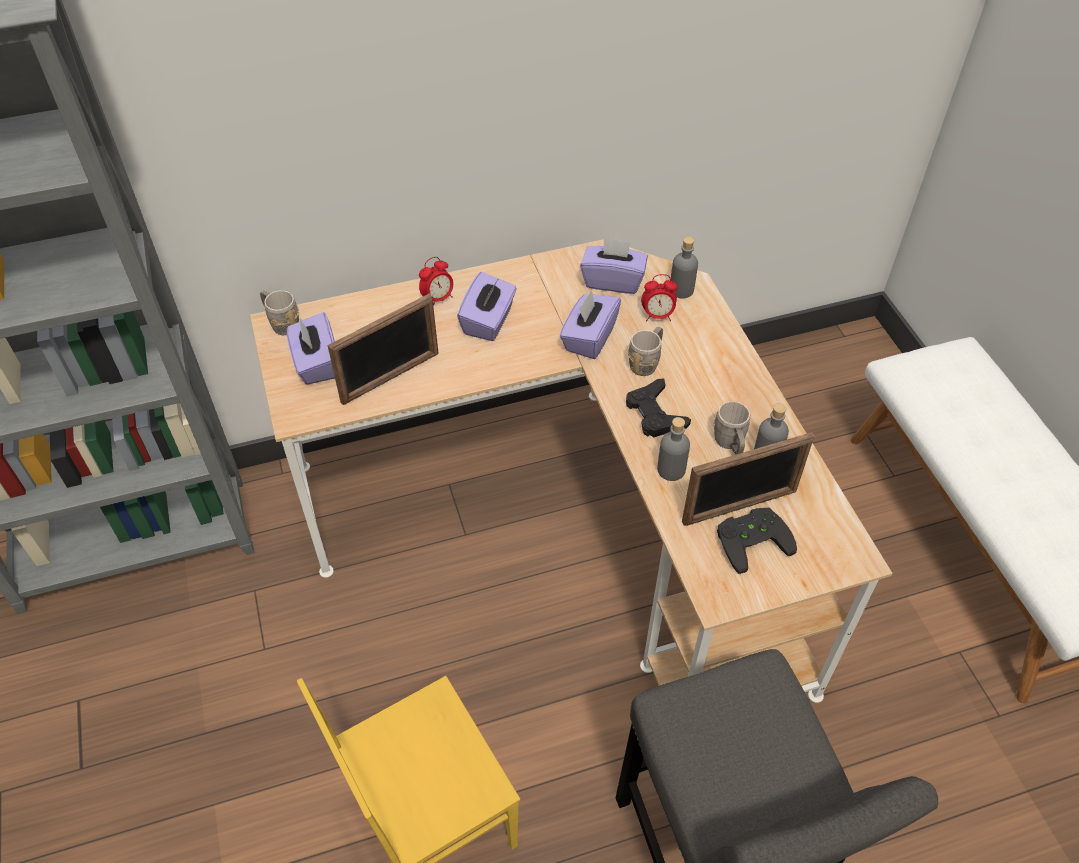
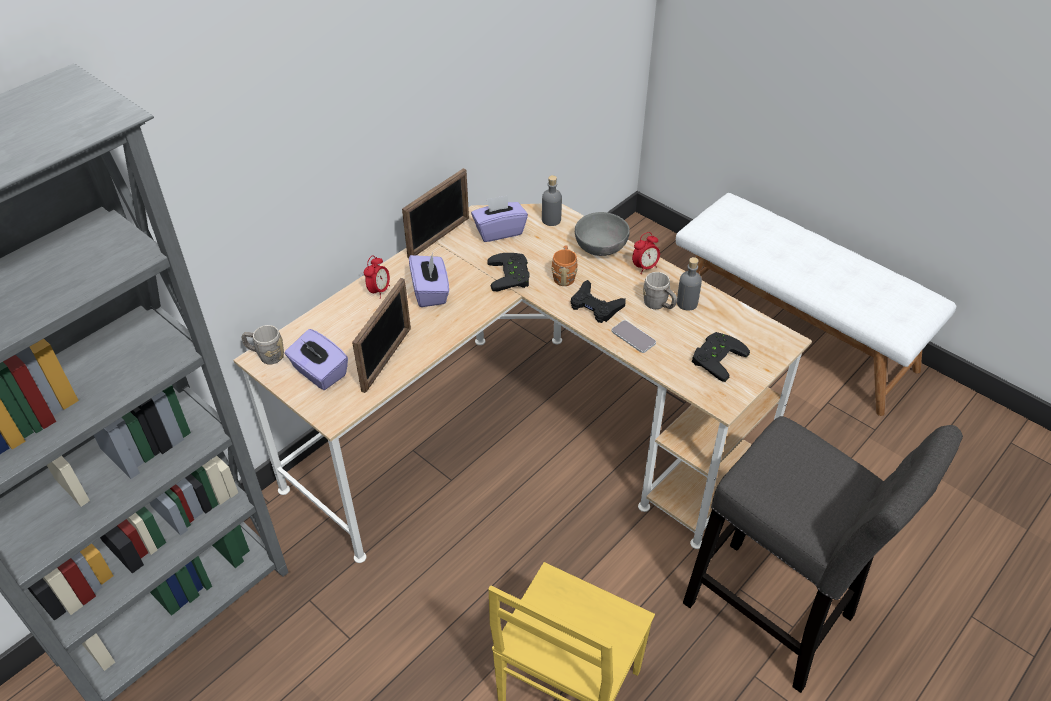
camera: 30 degrees left, 5 degrees down
(589, 338) = (512, 275): purple tissue box -> black game controller
(646, 362) = (564, 276): grey mug -> orange mug
(657, 316) = (548, 242): alarm clock -> alarm clock (645, 267)
(671, 470) = (633, 337): grey bottle -> phone
(712, 348) = (601, 249): none -> grey bowl
(740, 507) = (694, 341): picture frame -> picture frame (439, 238)

